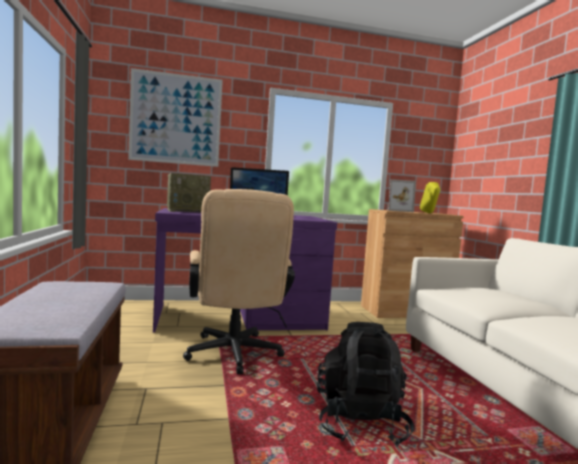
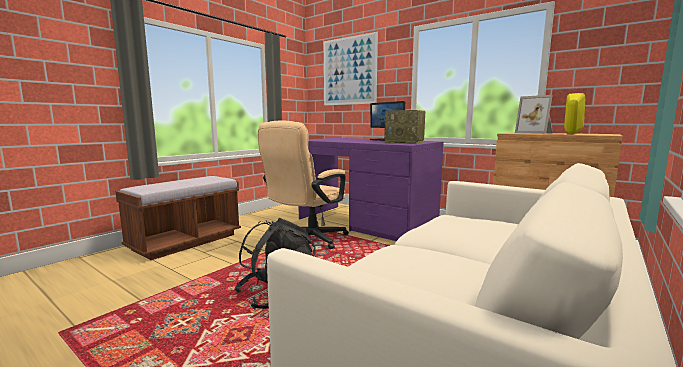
camera: 50 degrees right, 5 degrees up
(188, 211) = (331, 139): radio -> radio (405, 142)

